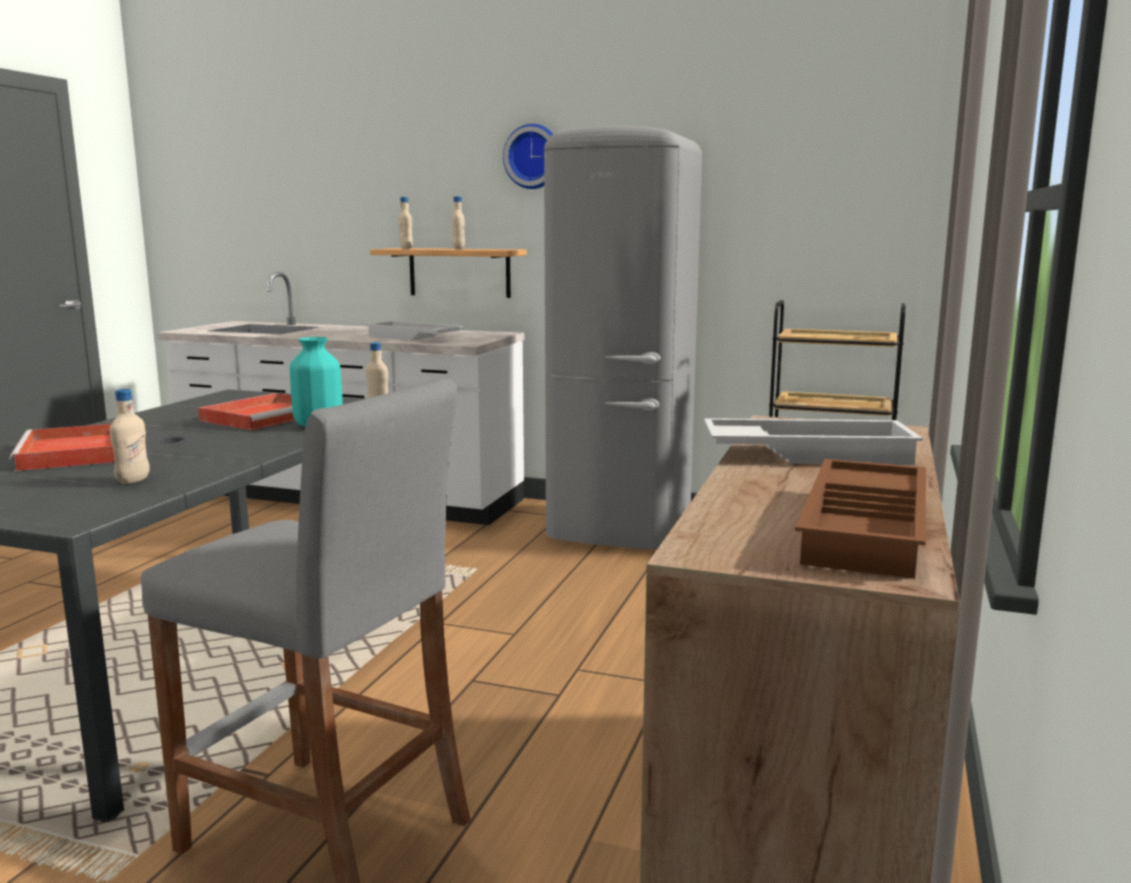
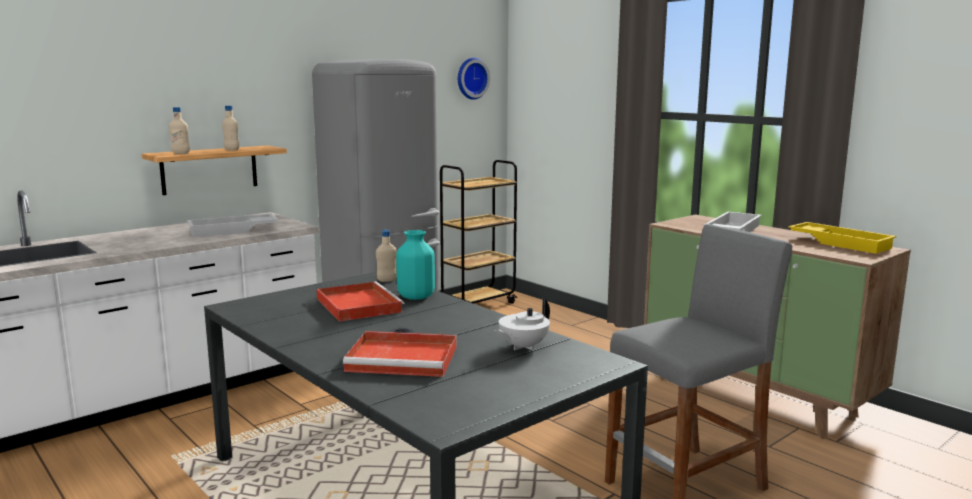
camera: 60 degrees left, 0 degrees up
(133, 481) = (522, 347): beige bottle -> white teapot
(534, 157) = (269, 71): wall clock -> wall clock (471, 78)
(869, 530) = (841, 243): brown tray -> yellow tray

